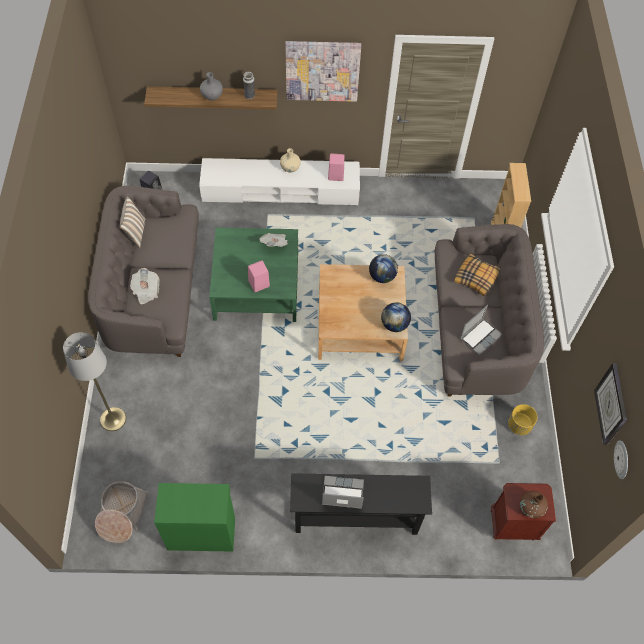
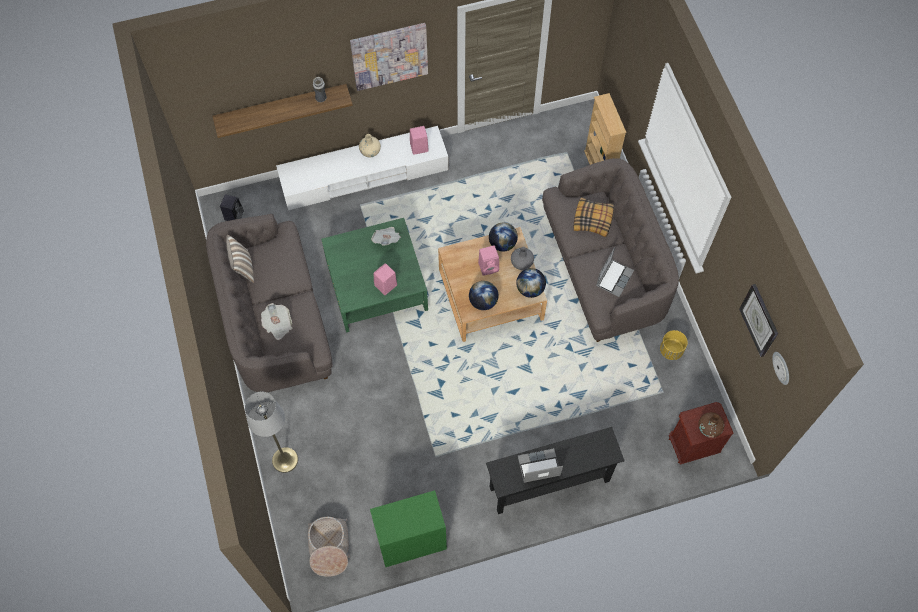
camera: 15 degrees left, 5 degrees up
(212, 96) = (283, 108): grey vase -> grey vase (521, 263)
(345, 323) = (483, 302): none -> globe
(362, 293) = (489, 267): none -> pink speaker

